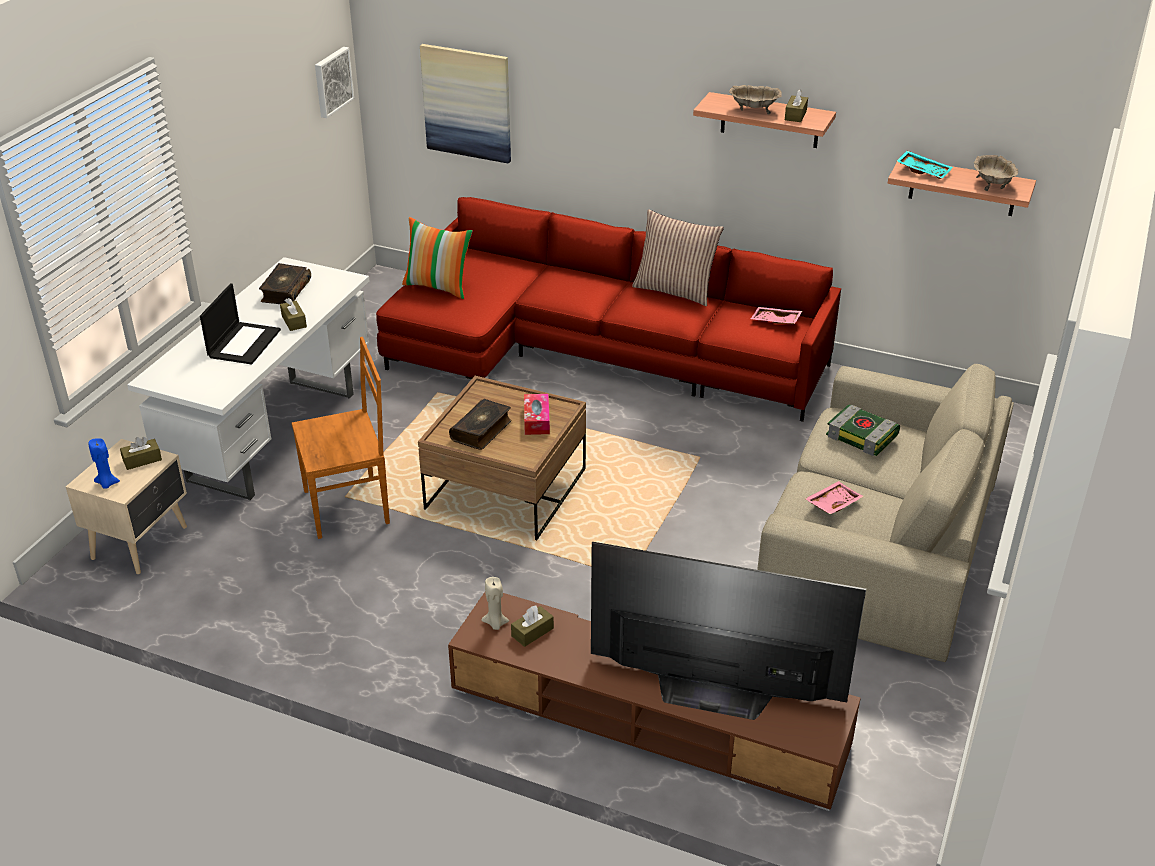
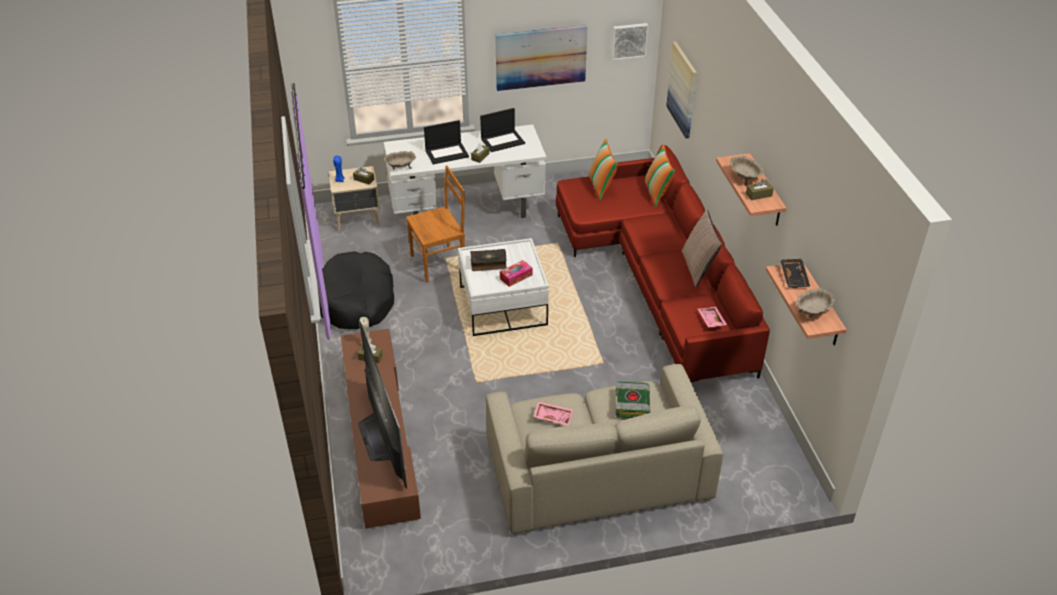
camera: 55 degrees right, 5 degrees up
(215, 393) = (400, 167): none -> beige bowl
(255, 147) = (541, 57): none -> picture
(285, 291) = (503, 141): book -> laptop
(330, 622) = (356, 301): none -> black dog bed
(349, 506) = (439, 263): brown chair -> brown chair turned 60 degrees counterclockwise
(503, 258) = (657, 193): none -> pillow
(506, 489) = (503, 306): brown coffee table -> white coffee table
(923, 171) = (794, 277): turquoise tray -> black tray

